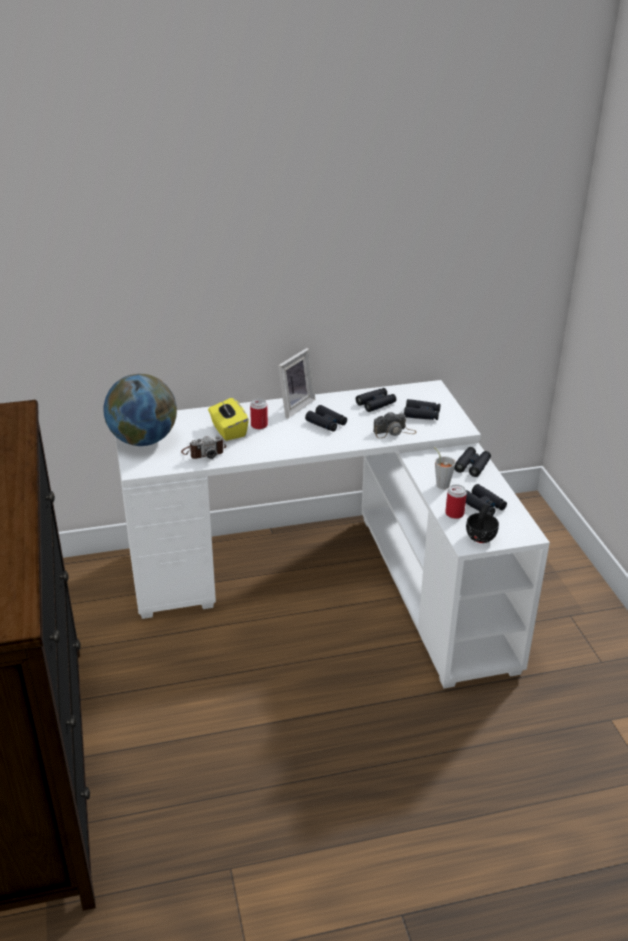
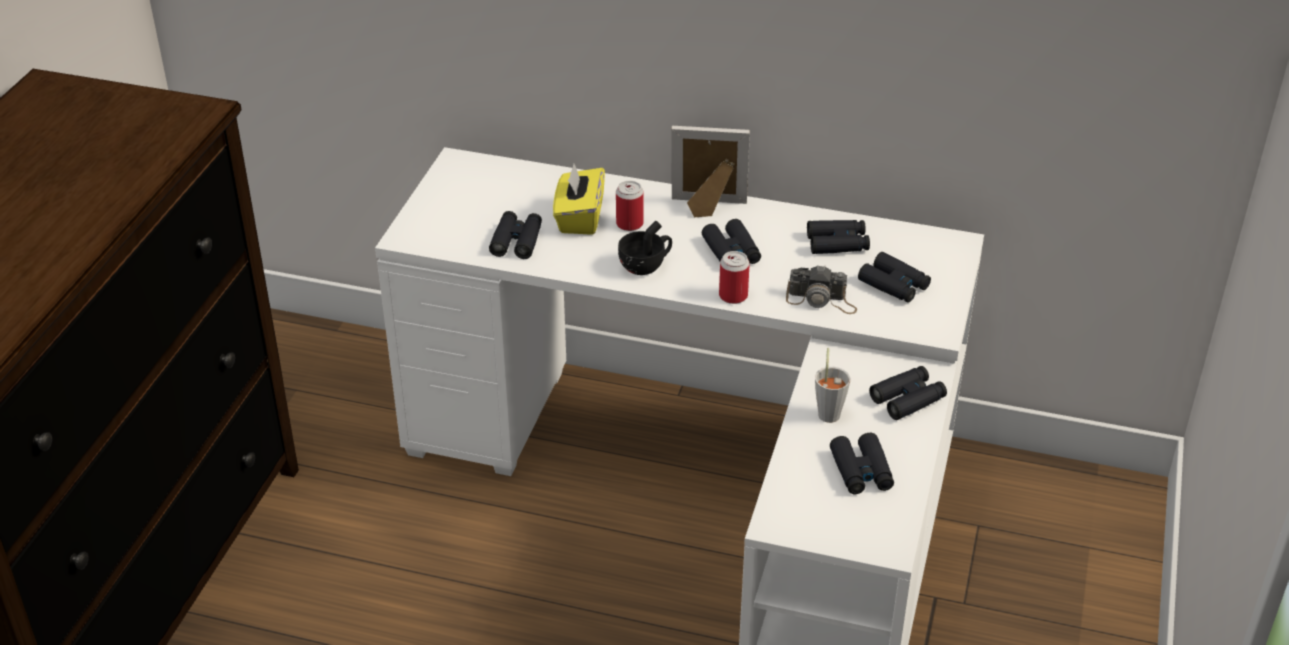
camera: 30 degrees right, 5 degrees up
(143, 440) = (453, 196): globe -> none
(204, 452) = (516, 241): camera -> black binoculars
(293, 406) = (708, 208): picture frame -> picture frame turned 150 degrees counterclockwise
(454, 514) = (803, 468): can -> can (733, 296)
(482, 535) = (812, 519): black cup -> black cup (646, 265)

